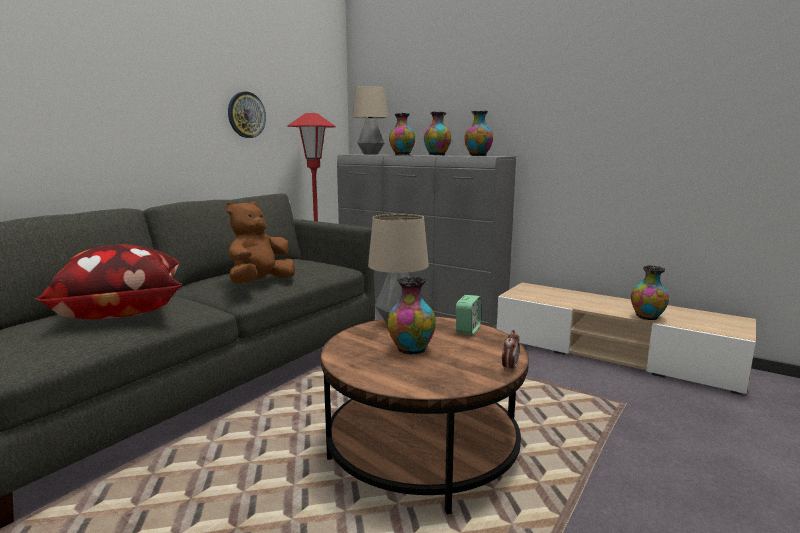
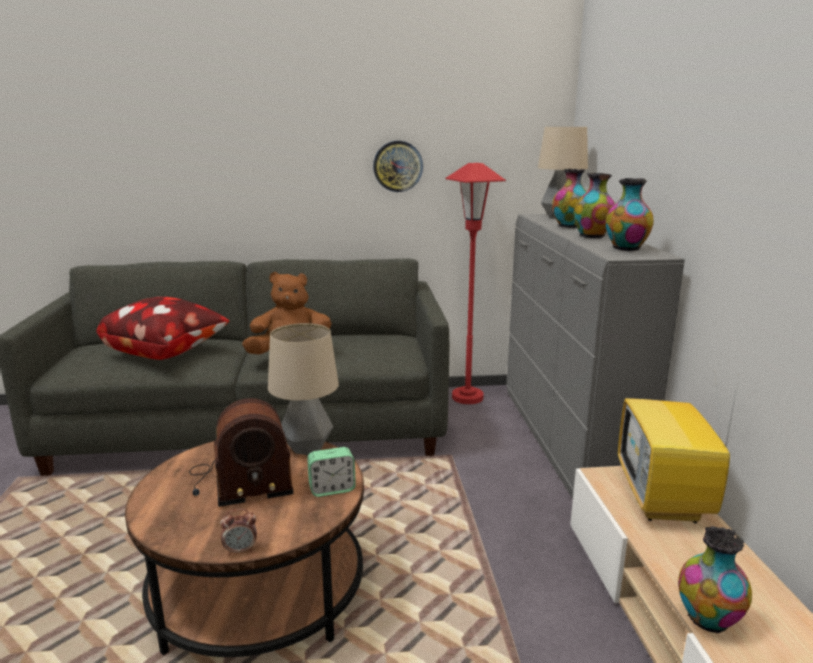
camera: 50 degrees right, 5 degrees up
(411, 350) = (240, 481): vase -> radio
(552, 293) = (664, 500): none -> television

